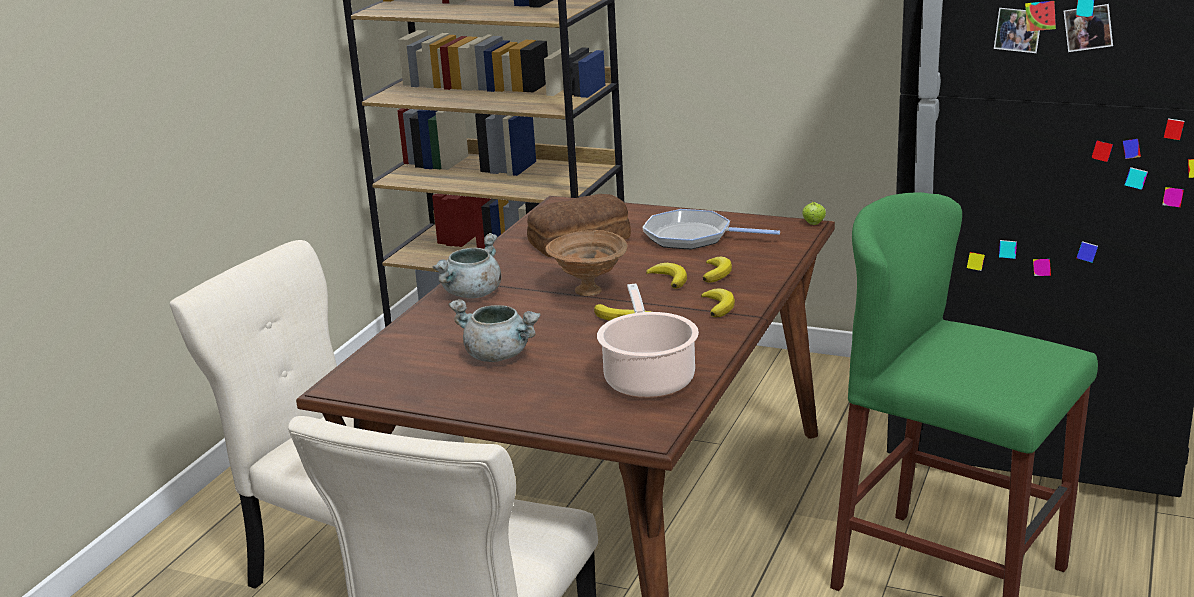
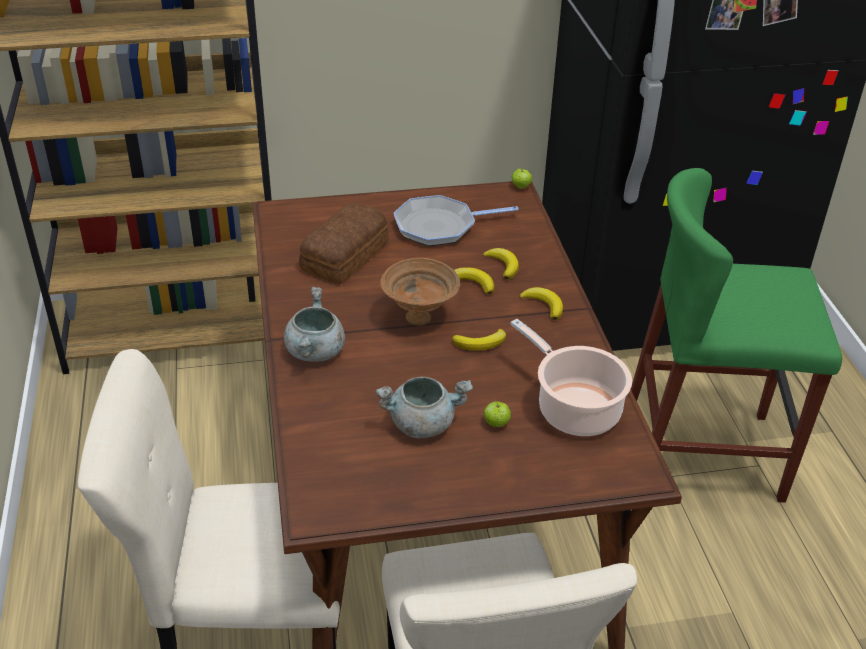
camera: 35 degrees left, 15 degrees up
(562, 370) = (496, 424): none -> apple

